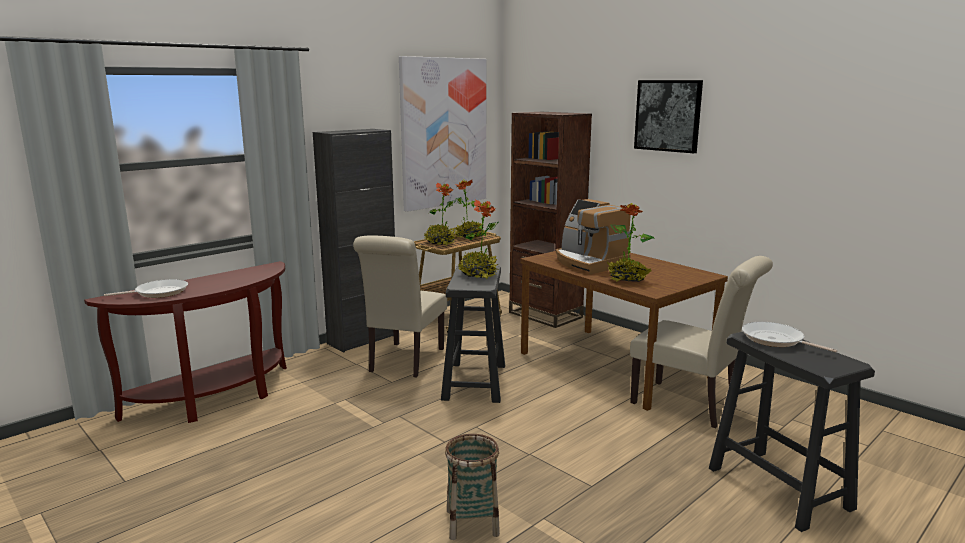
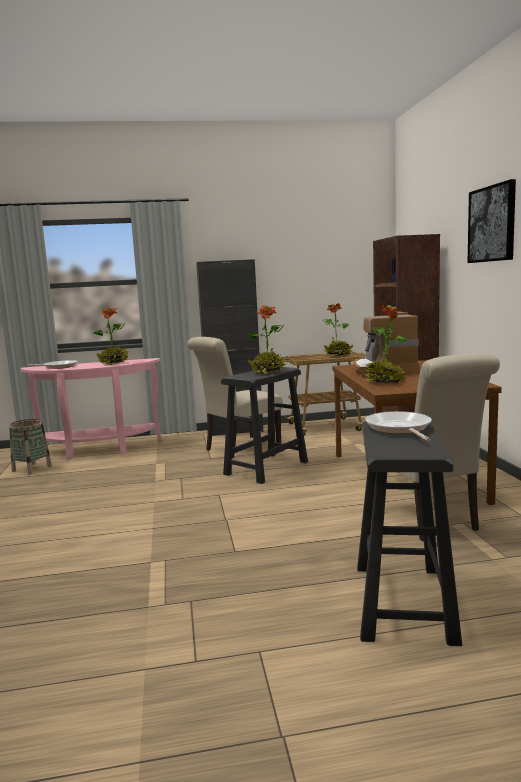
camera: 35 degrees right, 5 degrees down
(216, 399) = (99, 449): brown console table -> pink console table
(440, 242) = (306, 357): potted plant -> potted plant (113, 363)
(444, 133) = (326, 265): picture -> none
(472, 522) = (117, 548): basket -> basket (32, 469)

